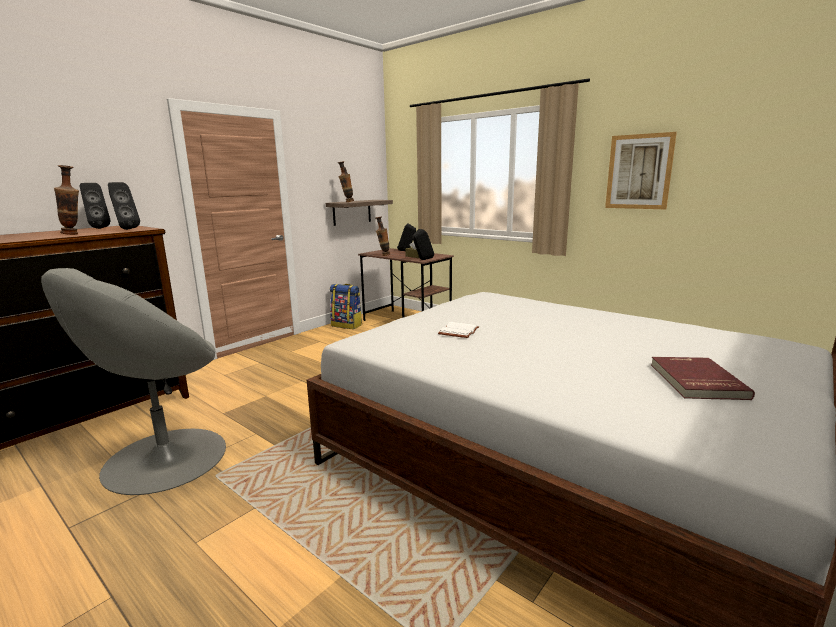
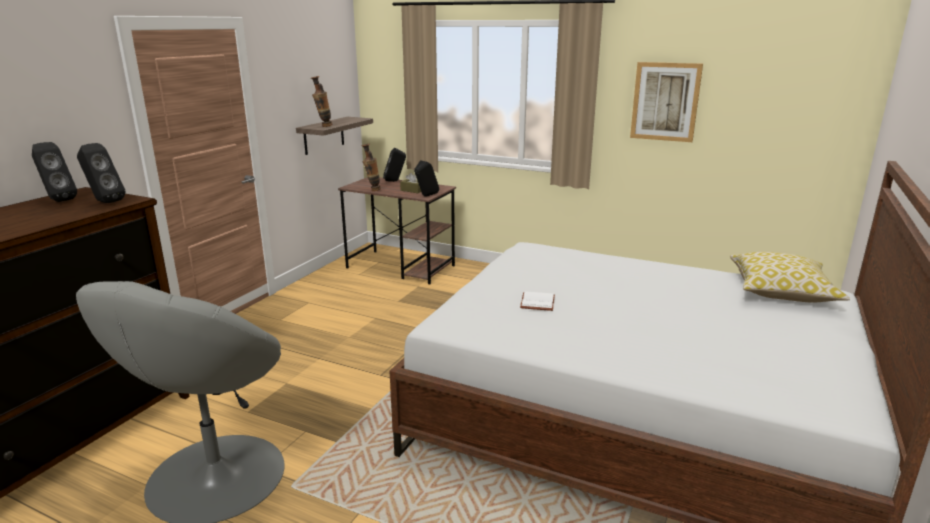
camera: 15 degrees left, 5 degrees up
(74, 234) = (53, 219): vase -> none
(347, 325) = (330, 276): backpack -> none
(695, 381) = (770, 340): red book -> none
(733, 341) = (781, 291): none -> pillow

